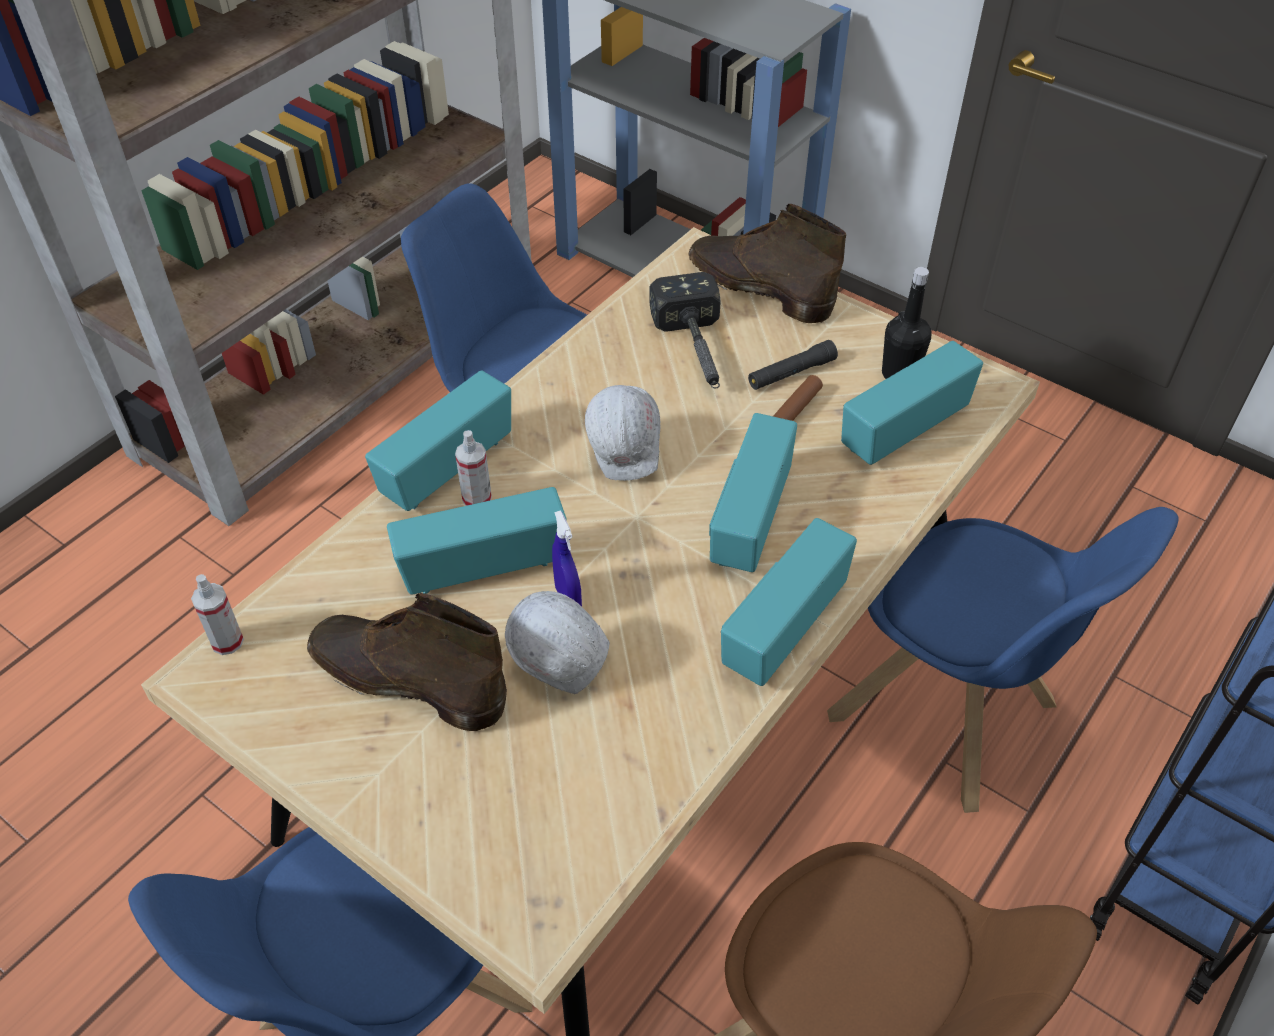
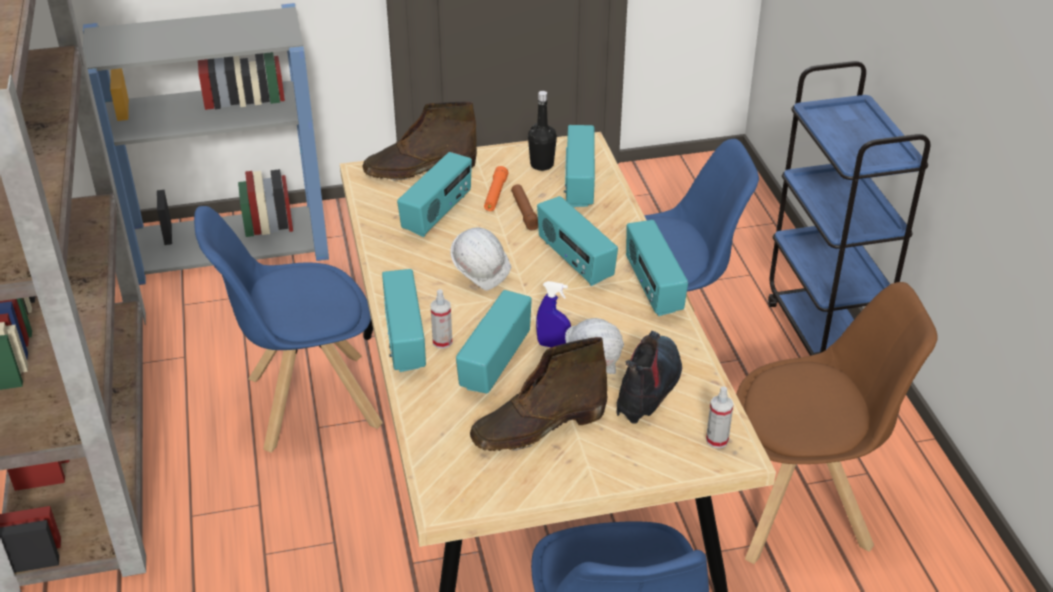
camera: 50 degrees left, 10 degrees down
(227, 641) = (429, 484): spray bottle -> spray bottle (717, 440)
(580, 746) = (649, 388): none -> boot
(696, 352) = (438, 214): hammer -> radio
(791, 373) = (495, 194): black flashlight -> orange flashlight

